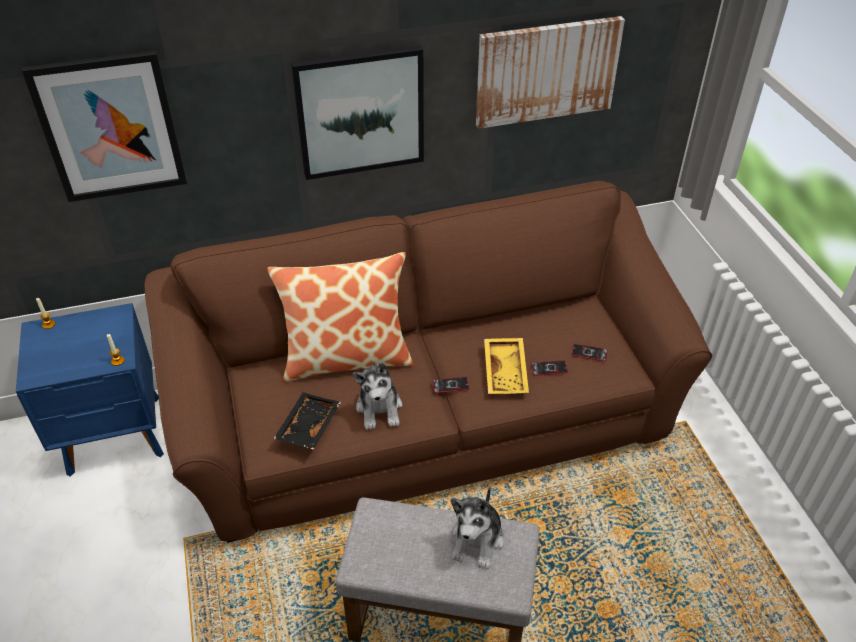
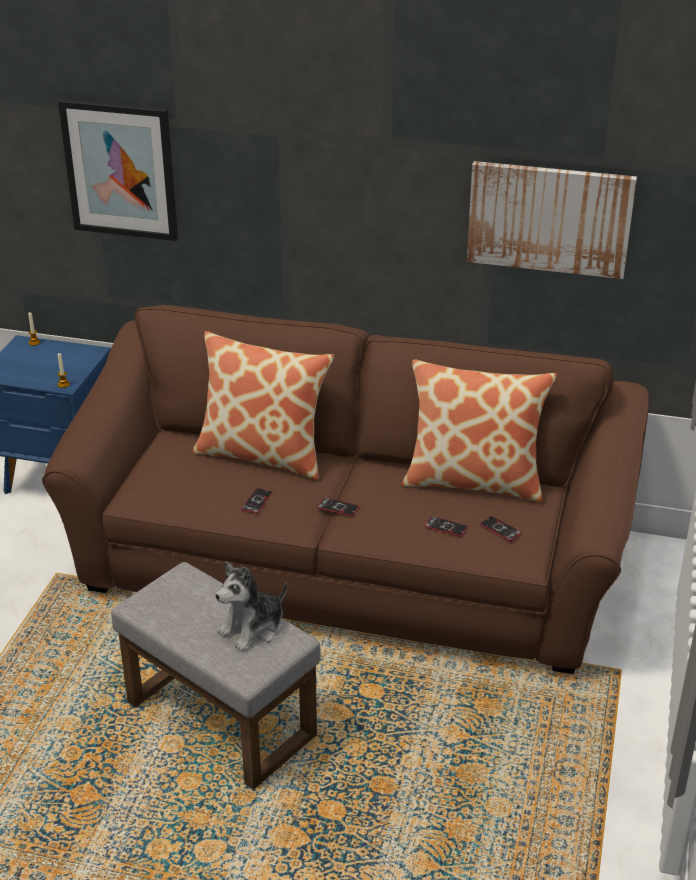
camera: 30 degrees right, 10 degrees down
(307, 426) = (182, 492): black tray -> none
(360, 112) = (346, 213): picture -> none
(379, 408) = (257, 501): plush toy -> phone
(506, 372) = (400, 515): yellow tray -> none
(533, 316) = (474, 481): none -> pillow

